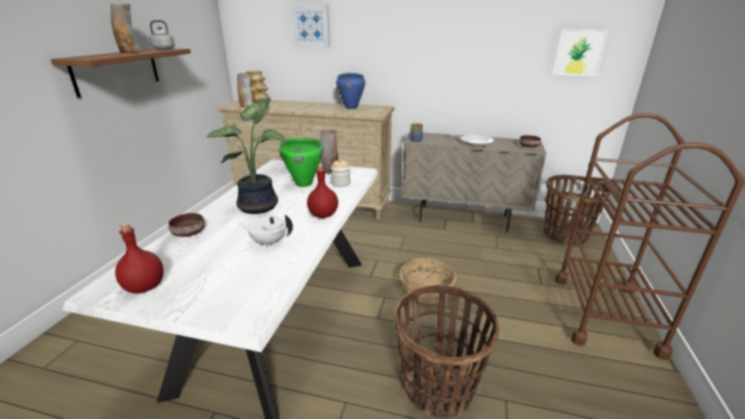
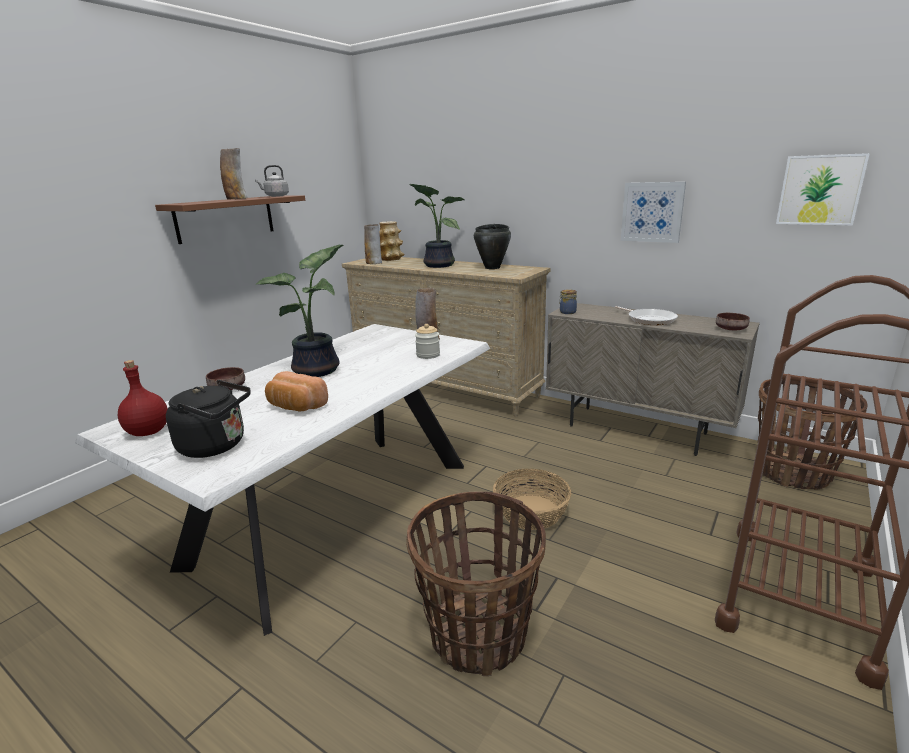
camera: 20 degrees right, 5 degrees down
(227, 289) = (217, 446): none -> black kettle
(268, 242) = (295, 406): white teapot -> bread
(303, 183) = (385, 351): green cooking pot -> none
(304, 107) = (437, 265): none -> potted plant
(311, 26) = (454, 167): picture -> picture (652, 212)
(323, 215) = (377, 386): red bottle -> none
(351, 107) = (492, 267): blue cooking pot -> black cooking pot

